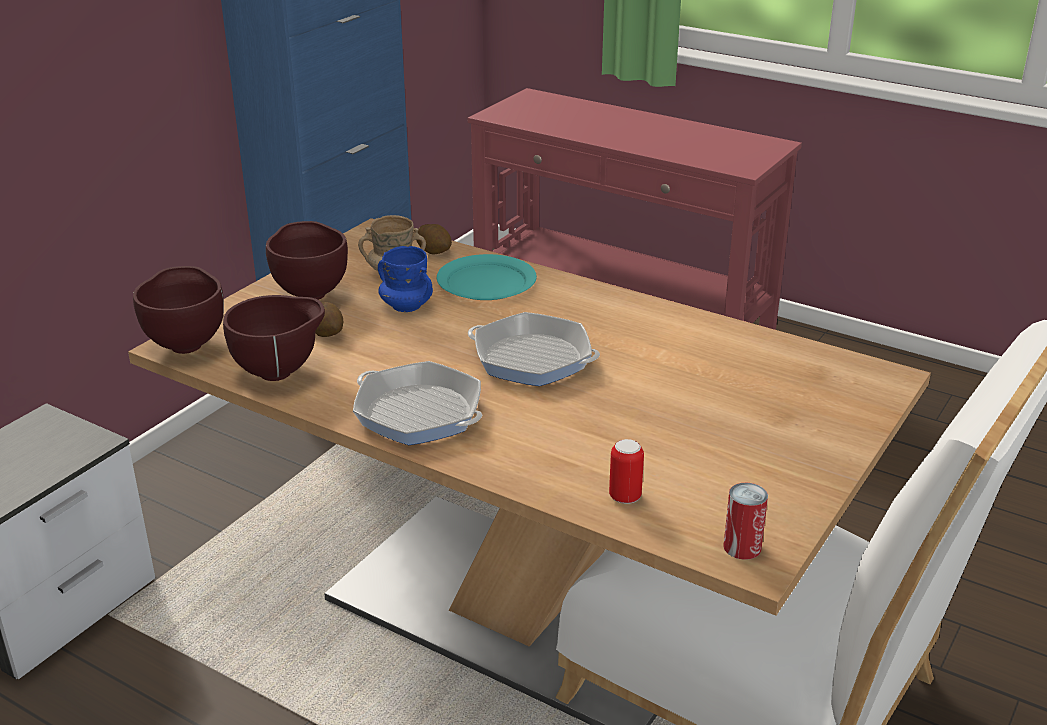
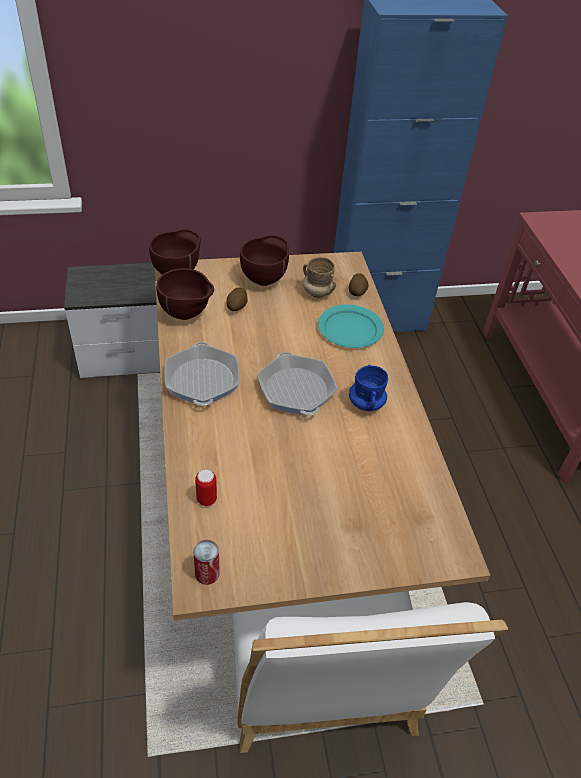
camera: 45 degrees right, 15 degrees up
(406, 306) = (291, 316): blue mug -> blue mug (366, 404)

